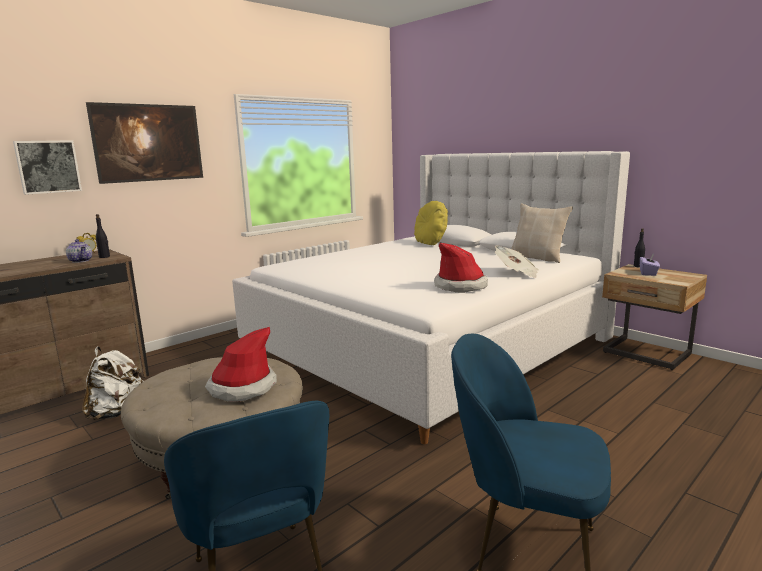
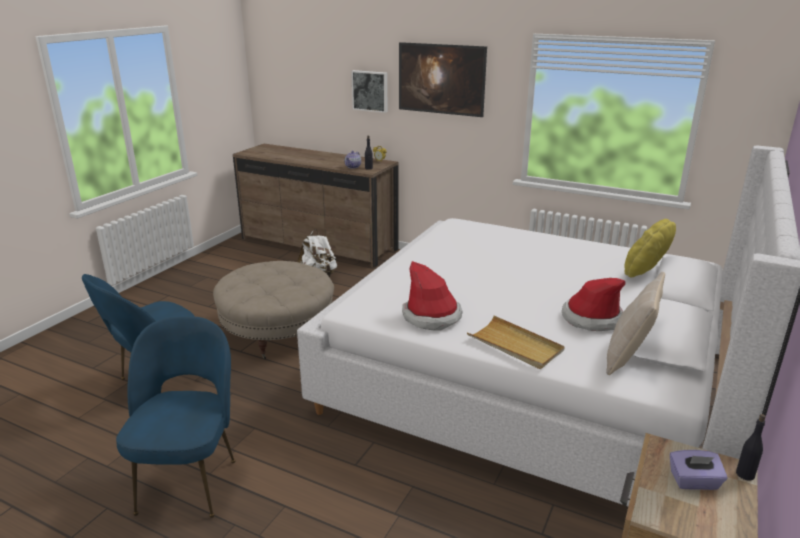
camera: 70 degrees right, 10 degrees up
(242, 387) = (263, 291): hat -> hat (591, 318)
(516, 273) = (515, 345): newspaper -> beige tray

